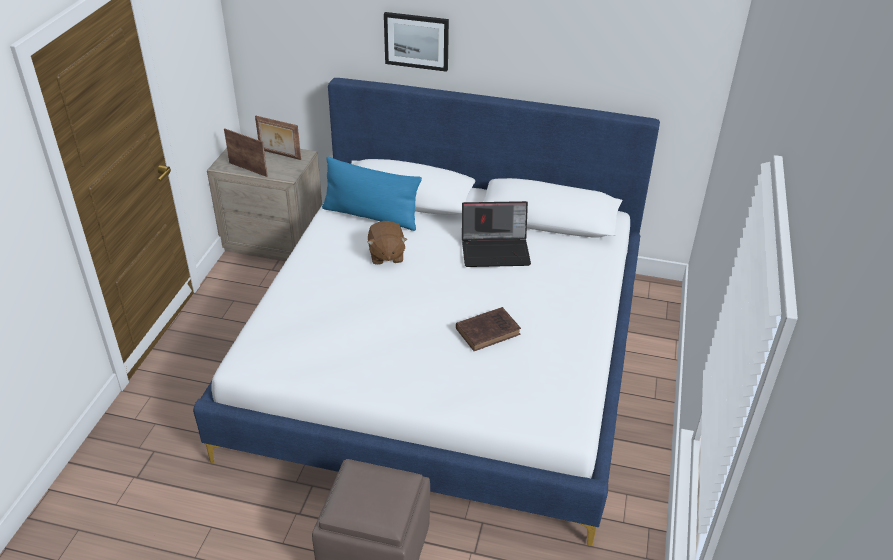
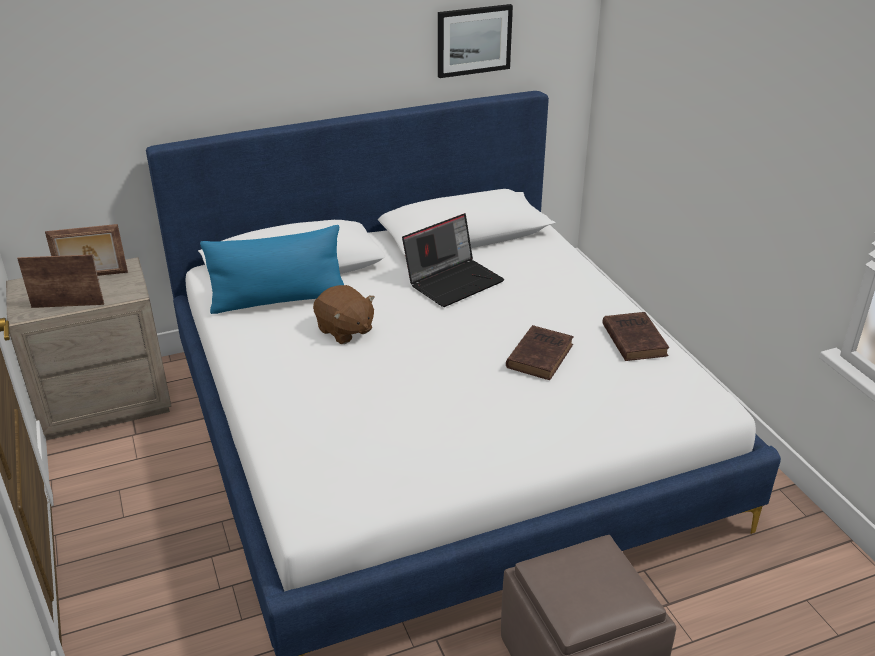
camera: 35 degrees left, 5 degrees down
(416, 41) = (251, 68): picture -> picture (473, 40)
(570, 351) = (633, 339): none -> brown book

